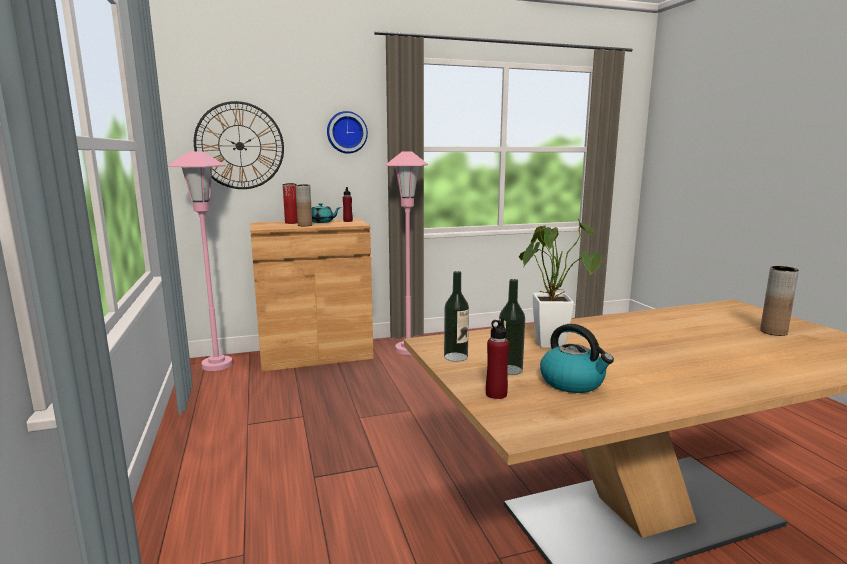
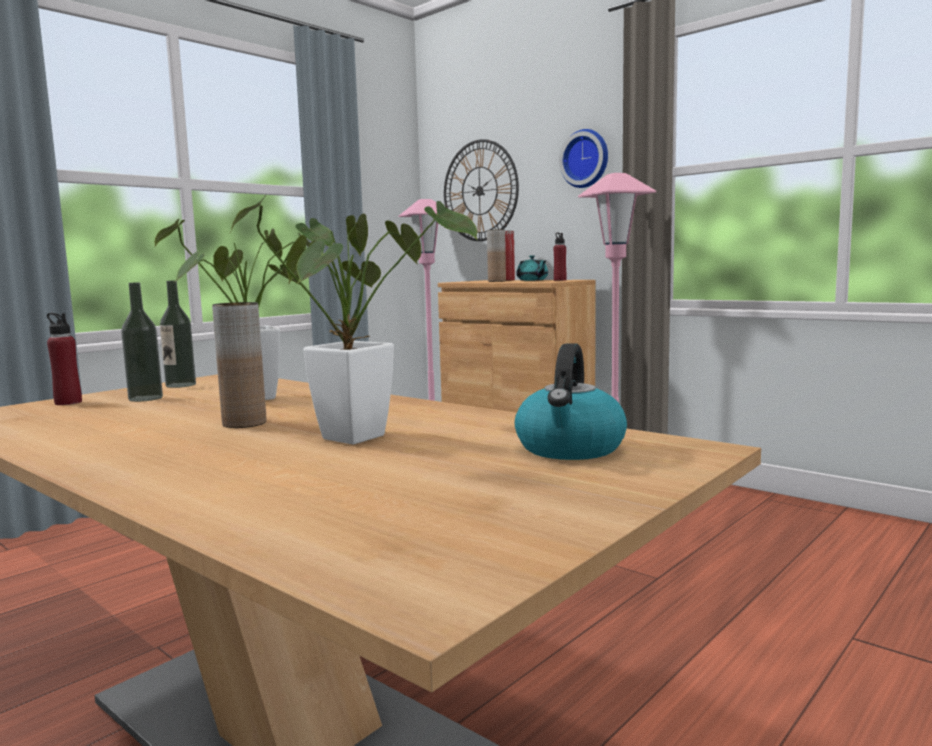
camera: 60 degrees right, 5 degrees down
(573, 382) = (109, 415): kettle -> kettle (570, 449)
(684, 336) = (365, 434): none -> potted plant
(773, 332) = (487, 477): brown vase -> brown vase (244, 423)

